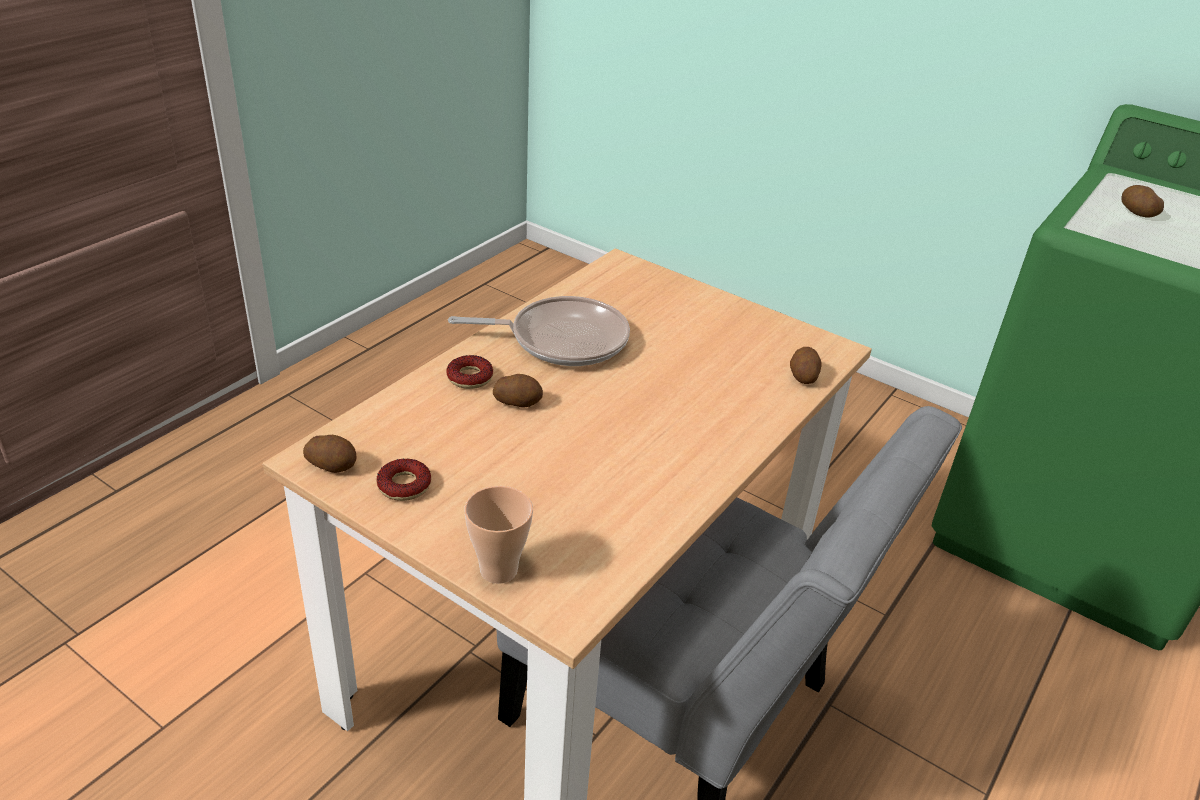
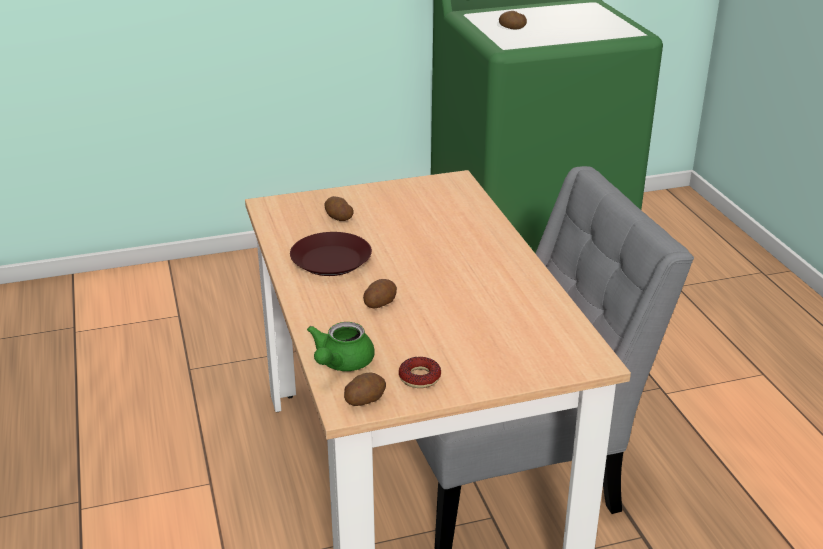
camera: 50 degrees left, 5 degrees down
(383, 423) = (341, 363): none -> green teapot
(469, 377) = (329, 311): donut -> none
(498, 570) = (537, 370): cup -> none
(561, 340) = (330, 261): frying pan -> brown plate
(803, 376) = (469, 201): potato -> potato (338, 218)

